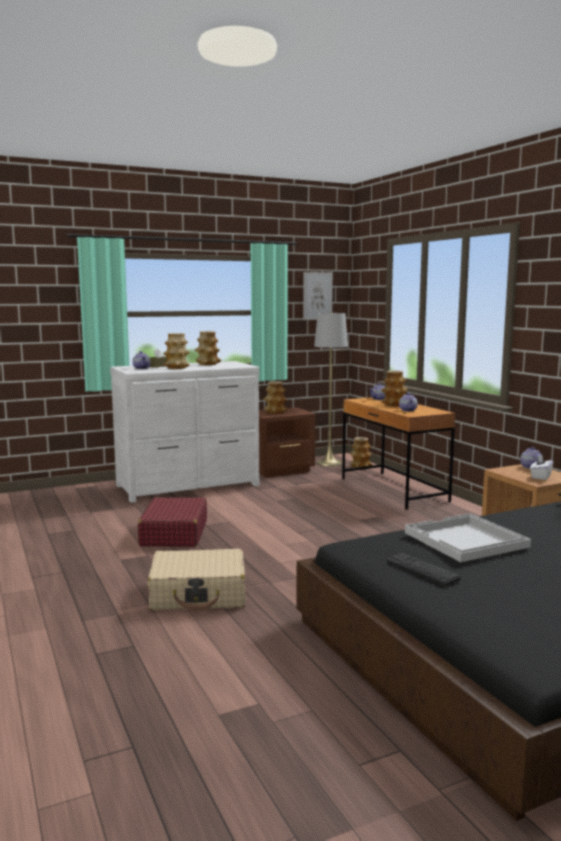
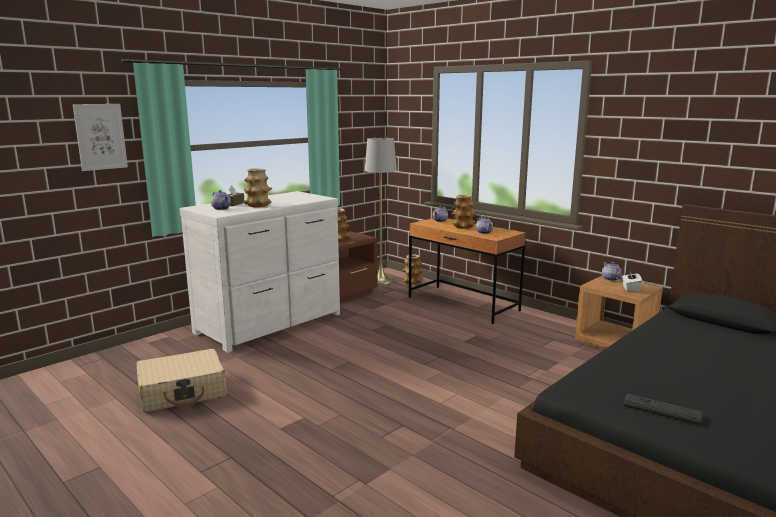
camera: 20 degrees left, 5 degrees up
(174, 534) = (307, 385): red suitcase -> none
(199, 594) = (399, 456): beige suitcase -> beige suitcase (183, 391)
(207, 364) = (280, 198): vase -> none
(317, 296) = (360, 121): picture -> picture (100, 137)
(465, 540) = (653, 368): white tray -> none

